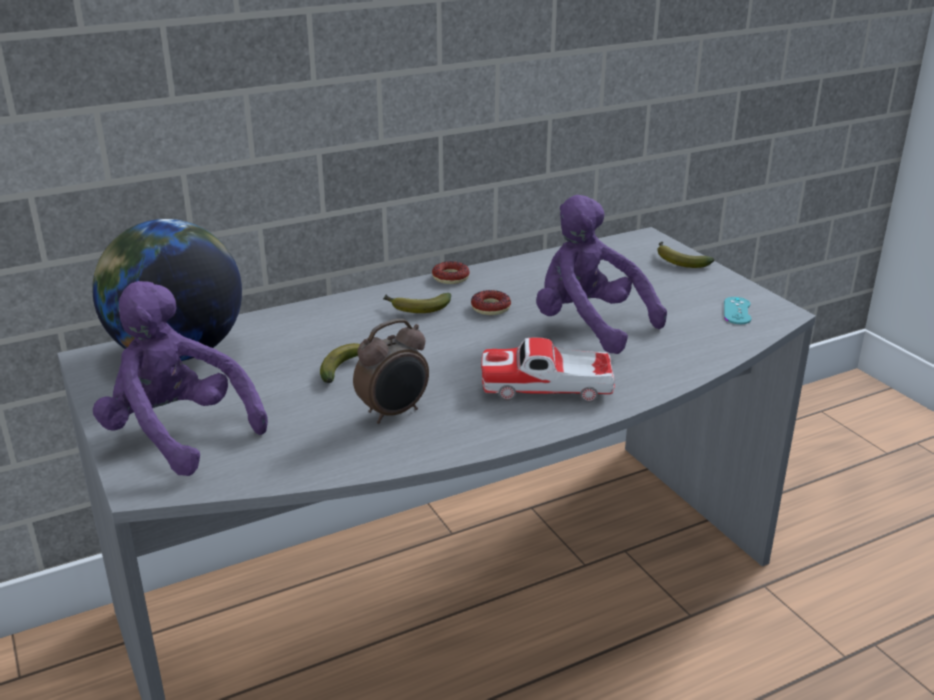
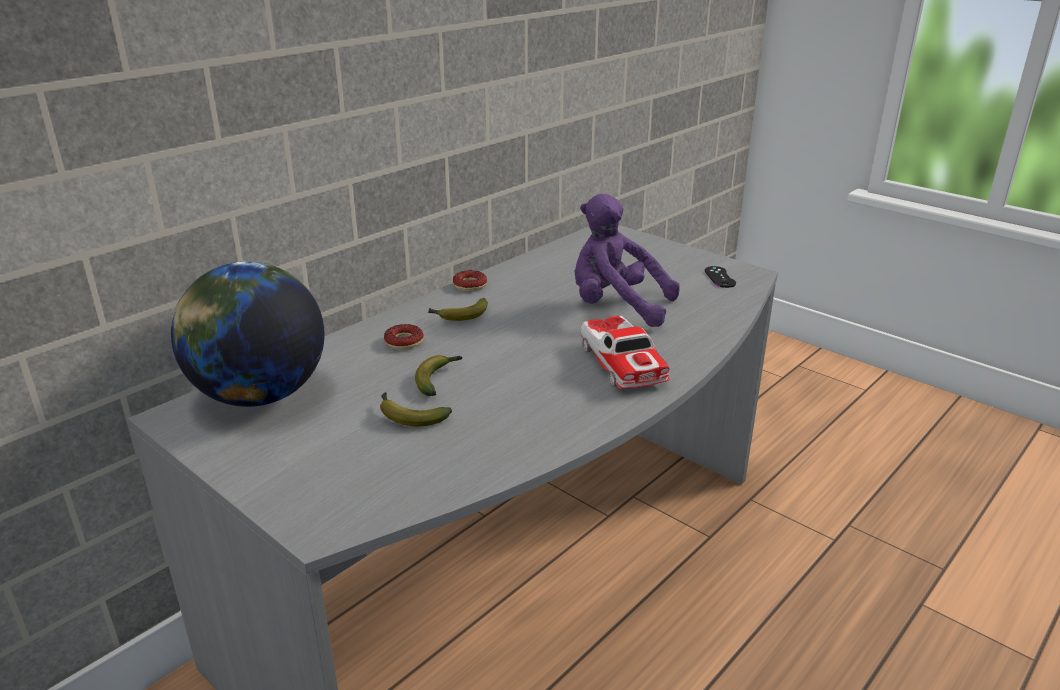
camera: 20 degrees left, 0 degrees up
(178, 434) = (318, 472): purple plush toy -> none
(394, 413) = (509, 411): alarm clock -> none
(490, 308) = (524, 305): donut -> donut (404, 342)
(547, 386) = (621, 363): toy car -> toy car turned 90 degrees counterclockwise
(678, 260) = (645, 244): banana -> banana (409, 416)
(737, 311) = (720, 277): turquoise game controller -> black game controller

